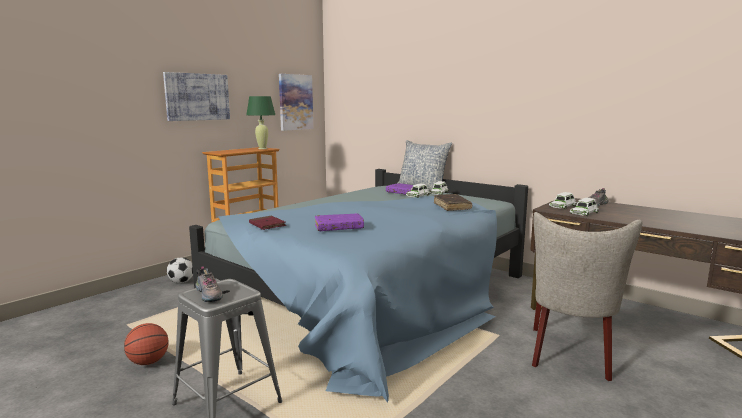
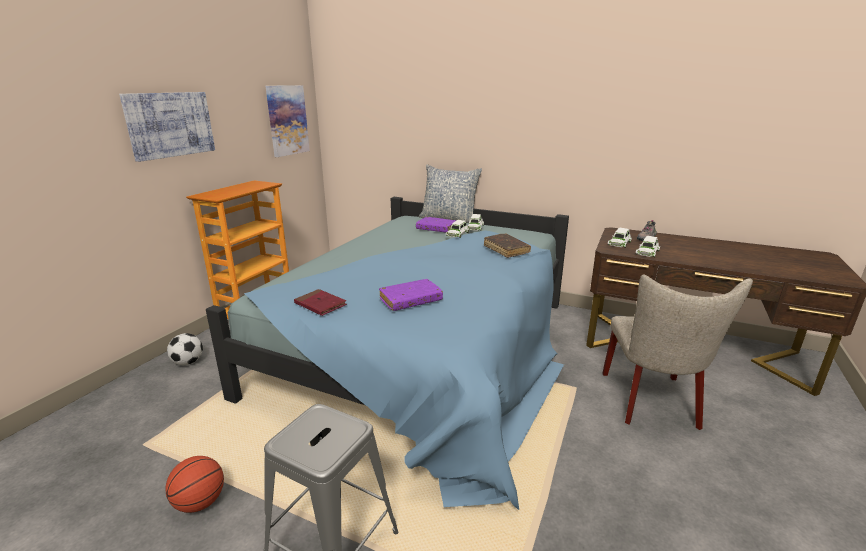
camera: 15 degrees left, 10 degrees up
(210, 295) = (310, 443): shoe -> none
(262, 148) = (260, 184): green table lamp -> none

